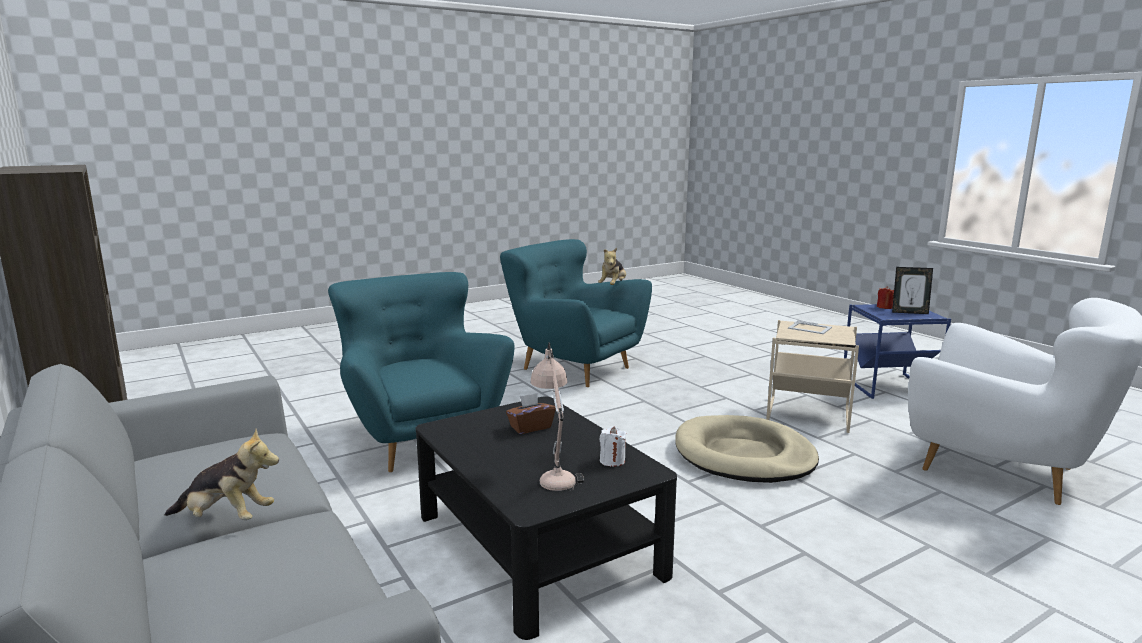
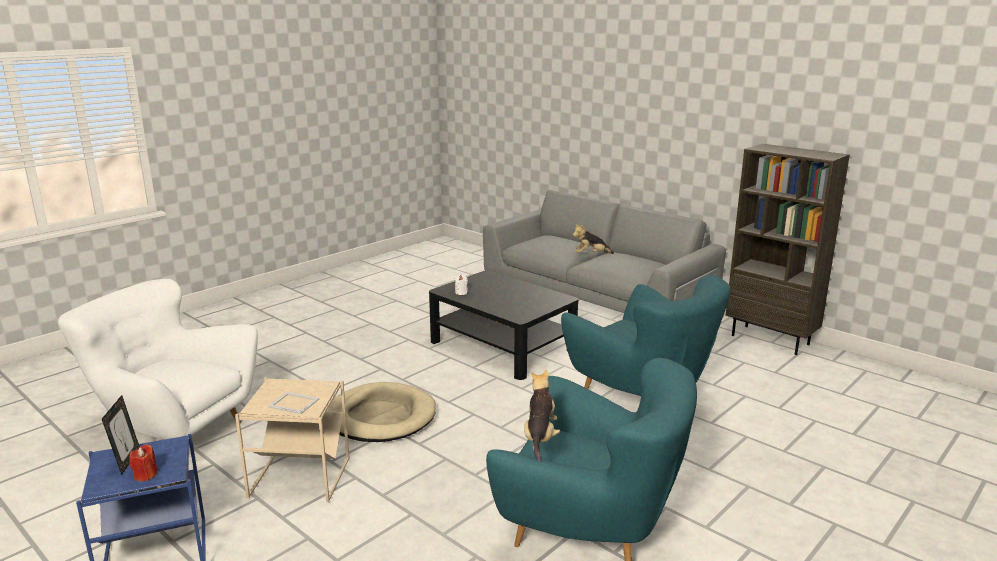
camera: 165 degrees right, 5 degrees up
(530, 427) = (514, 303): brown tissue box -> none
(555, 472) = (486, 286): beige table lamp -> none
(909, 312) = (127, 461): picture frame -> picture frame turned 90 degrees clockwise

